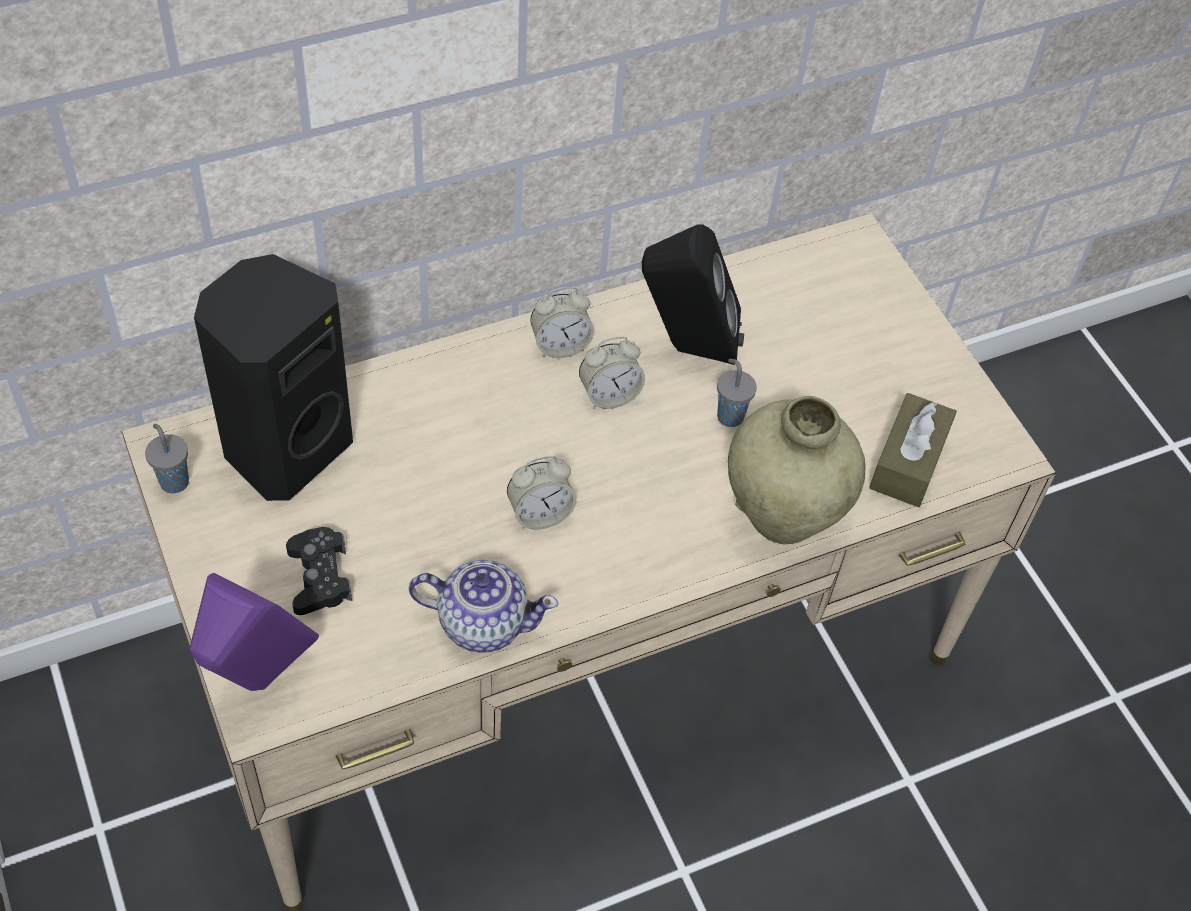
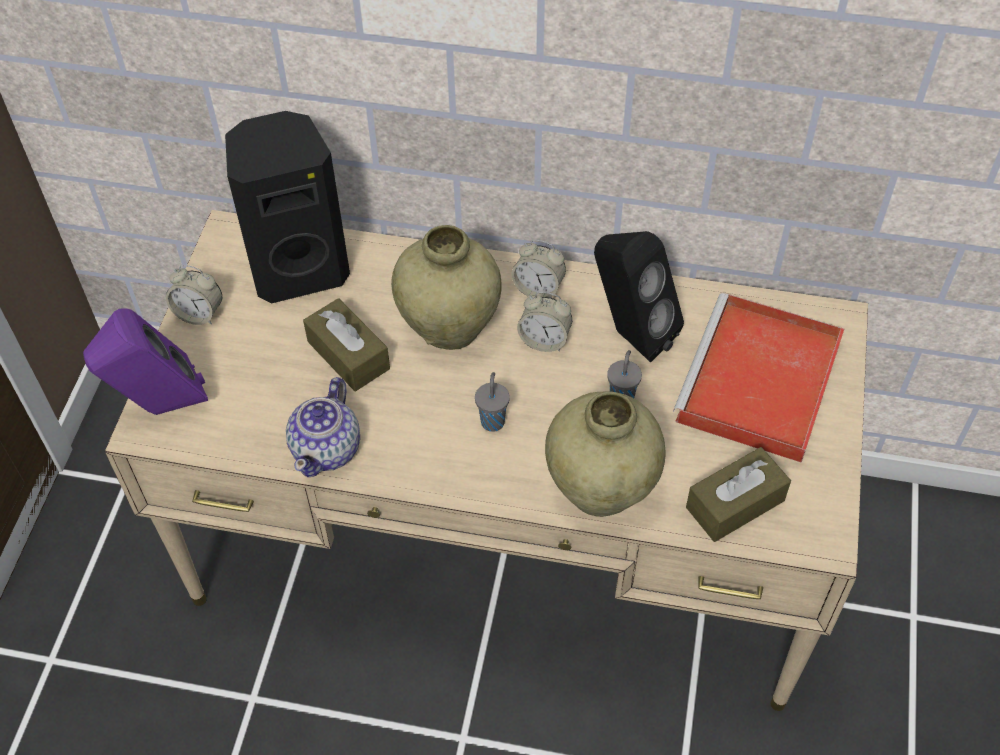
camera: 40 degrees right, 0 degrees up
(173, 480) = (215, 256): grey cup -> grey cup (492, 420)
(319, 577) = (250, 363): black game controller -> none
(420, 513) = (348, 355): none -> brown tissue box
(482, 622) = (327, 448): teapot -> teapot turned 60 degrees clockwise
(504, 431) = (449, 329): none -> beige vase
(540, 514) = (426, 397): alarm clock -> alarm clock (199, 314)
(840, 337) = (759, 384): none -> red tray

